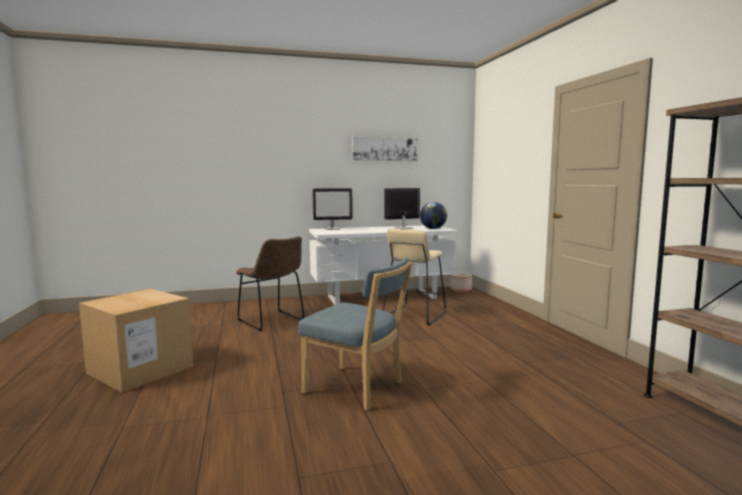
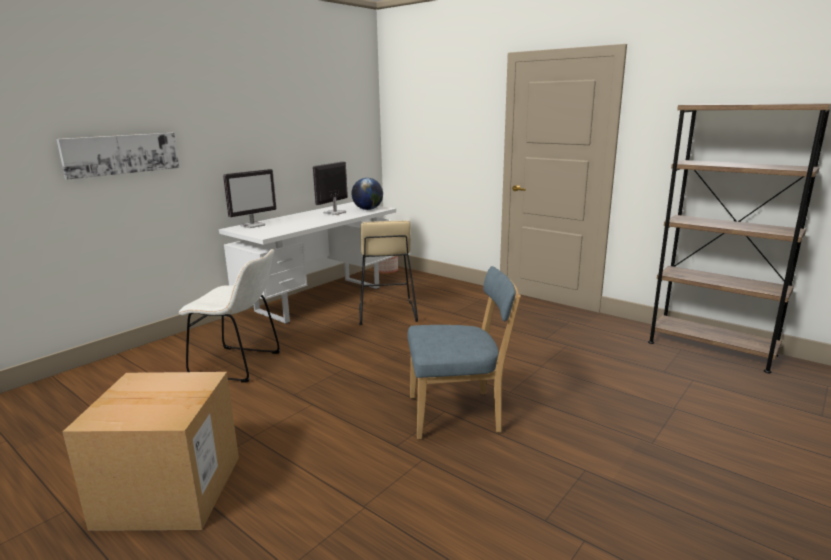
camera: 35 degrees left, 10 degrees up
(272, 321) = (240, 365): brown chair -> white chair
(384, 149) = (294, 113): picture -> picture (121, 154)

